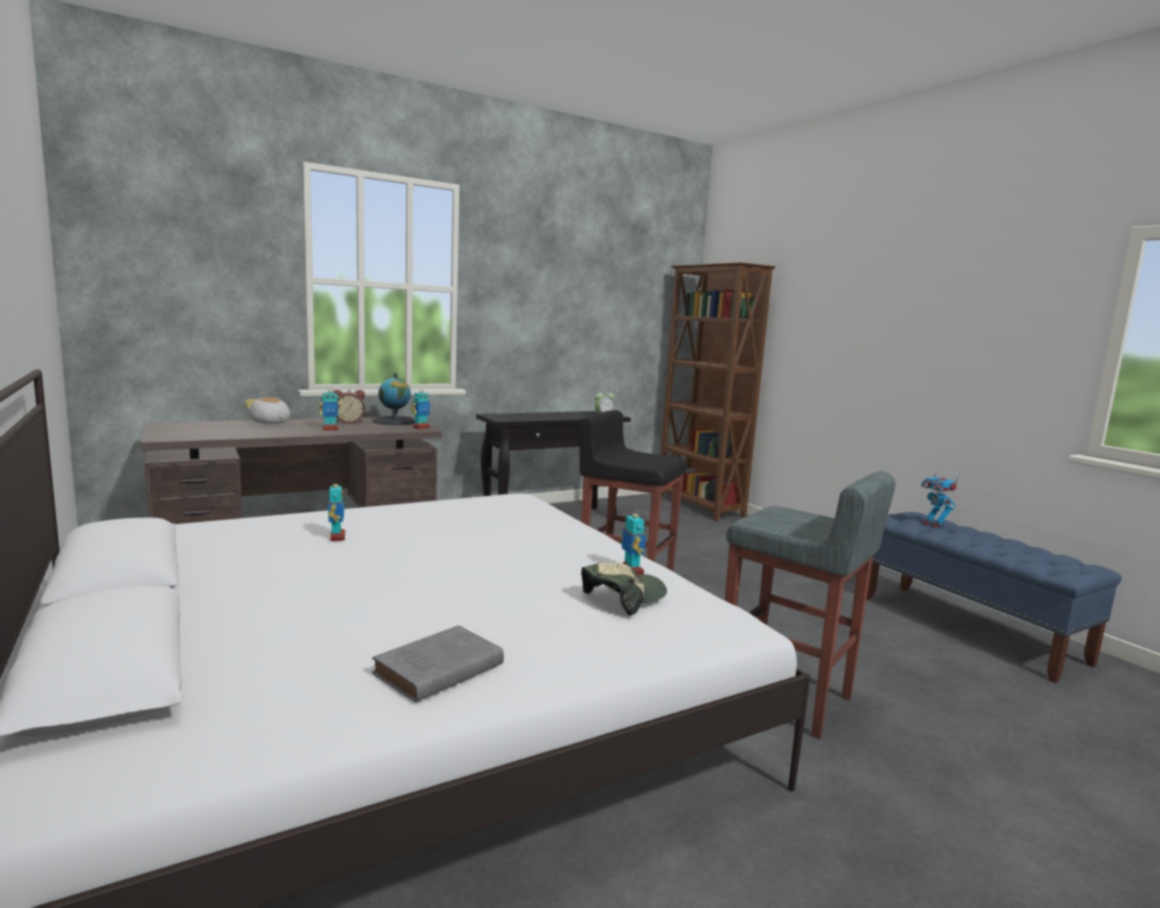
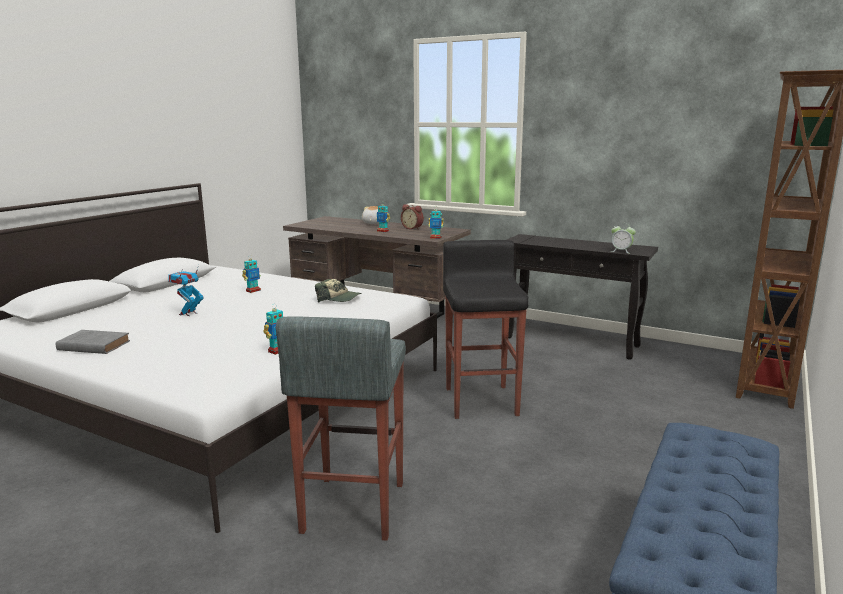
camera: 60 degrees right, 5 degrees up
(394, 421) = (440, 231): globe -> none
(623, 597) = (217, 356): cap -> cap (339, 299)
(933, 524) = (704, 453): toy robot -> toy robot (188, 313)

